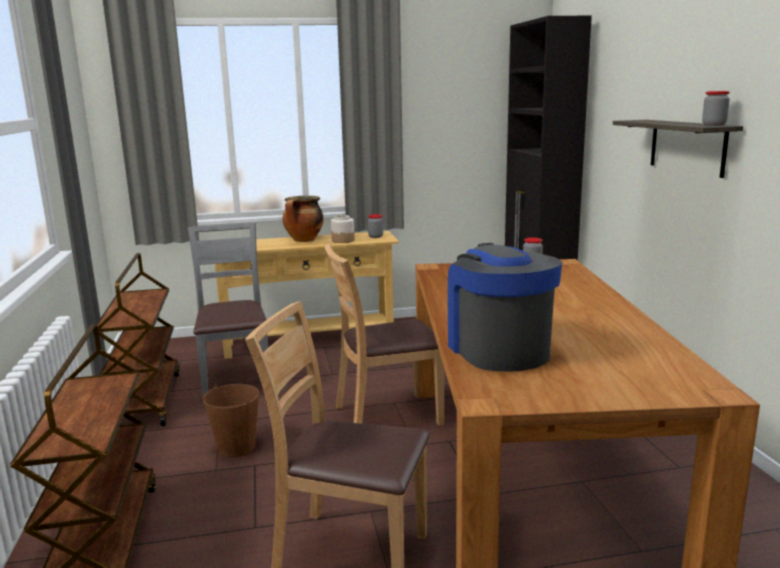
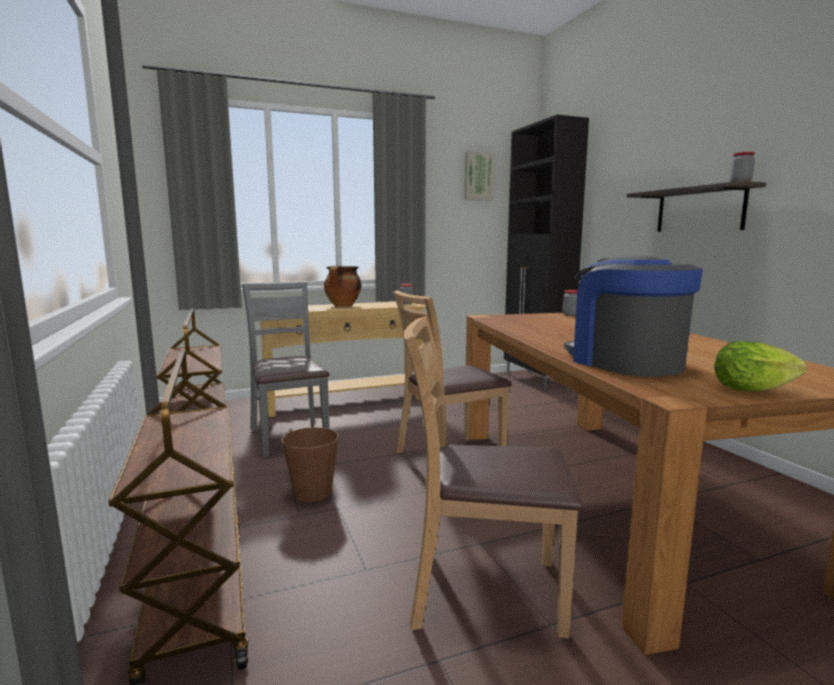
camera: 10 degrees left, 5 degrees down
(343, 240) = (379, 305): jar -> none
(470, 81) = (478, 176): none -> picture
(575, 394) = (751, 389): none -> lettuce

